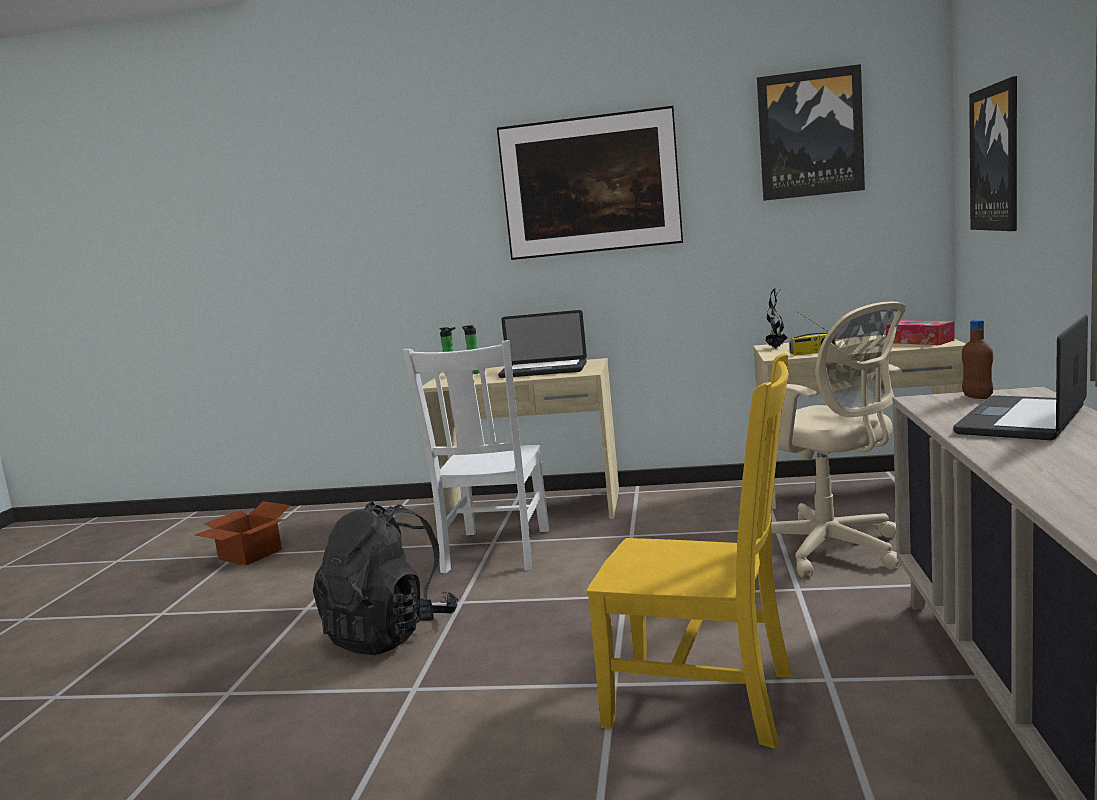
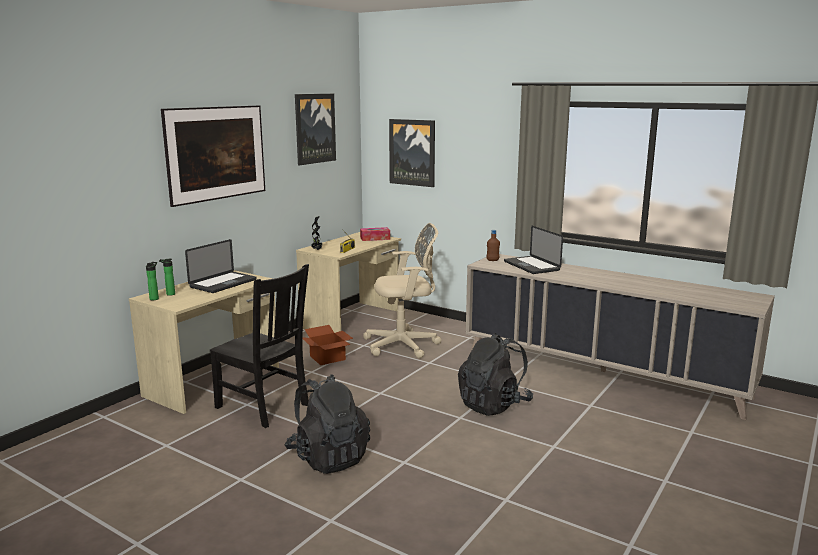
camera: 65 degrees left, 5 degrees up
(248, 555) = (75, 492): cardboard box -> cardboard box (327, 358)
(496, 552) = (264, 407): white chair -> black chair
(707, 700) = (494, 405): yellow chair -> black backpack

